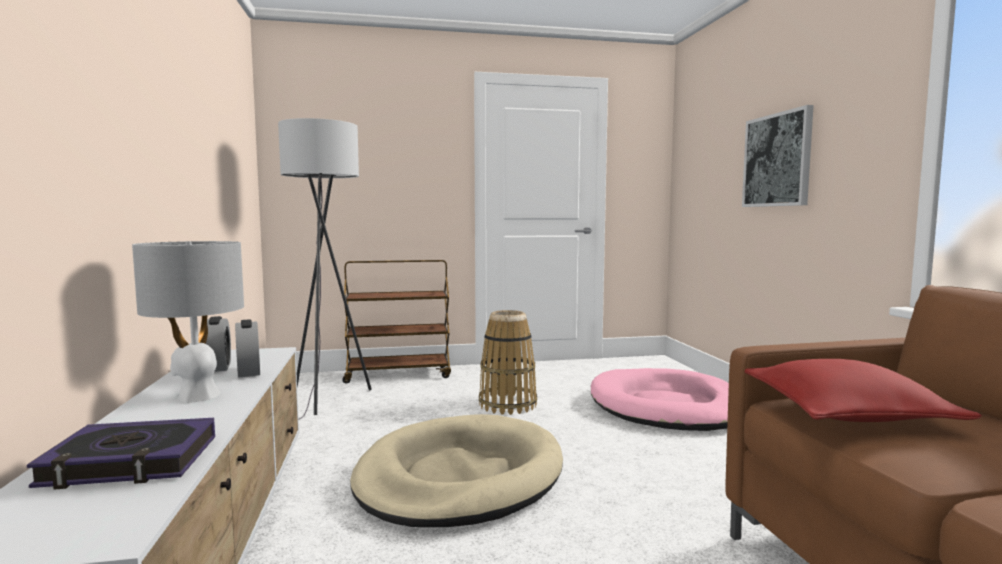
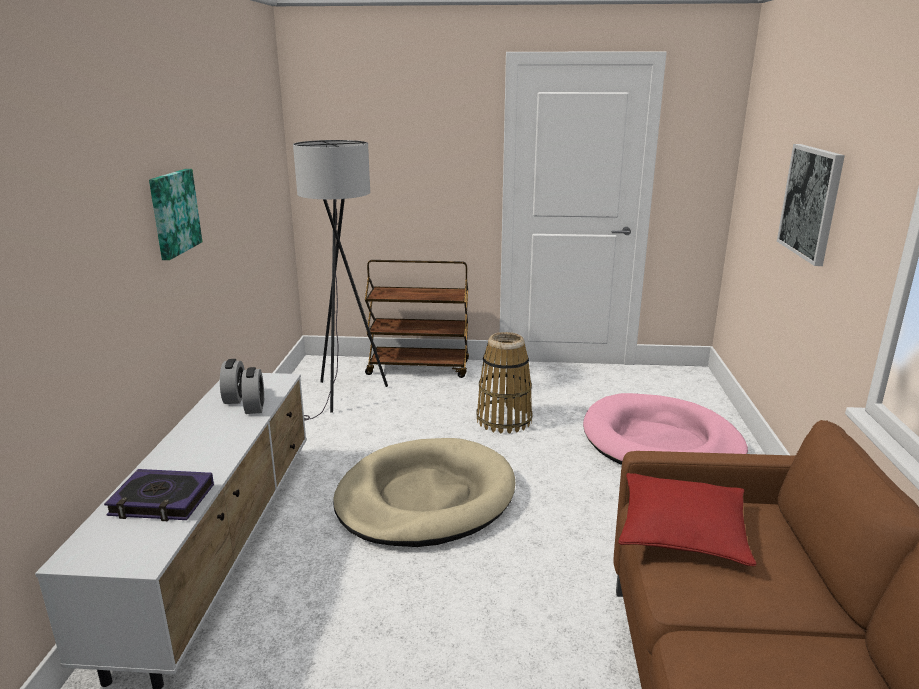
camera: 15 degrees right, 15 degrees up
(151, 132) = (173, 213): none -> picture
(198, 396) = (213, 434): grey table lamp -> none

